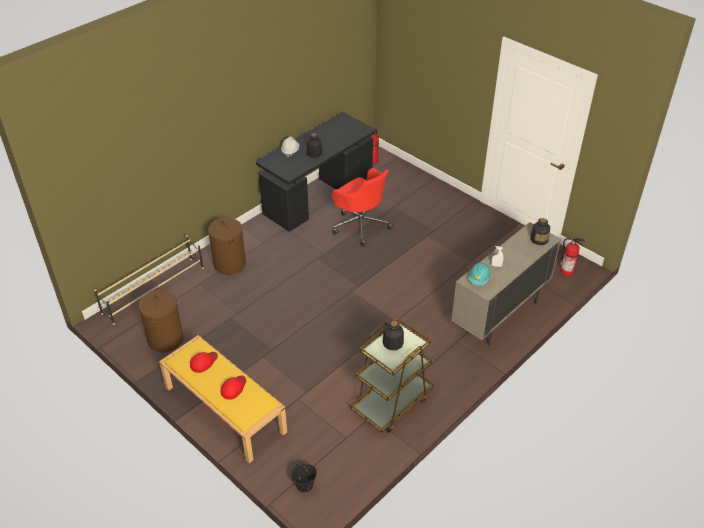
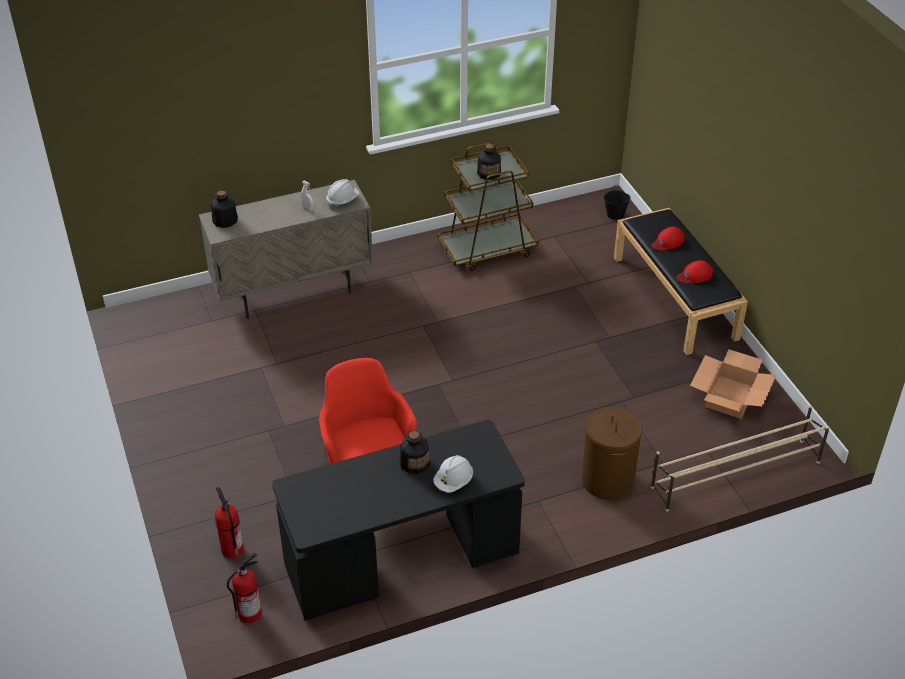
camera: 155 degrees left, 0 degrees up
(165, 339) = (730, 397): brown laundry basket -> cardboard box
(224, 409) = (675, 298): yellow bench -> black bench
(479, 279) = (342, 201): turquoise hard hat -> white hard hat
(567, 271) = (155, 313): fire extinguisher -> fire extinguisher (231, 549)

